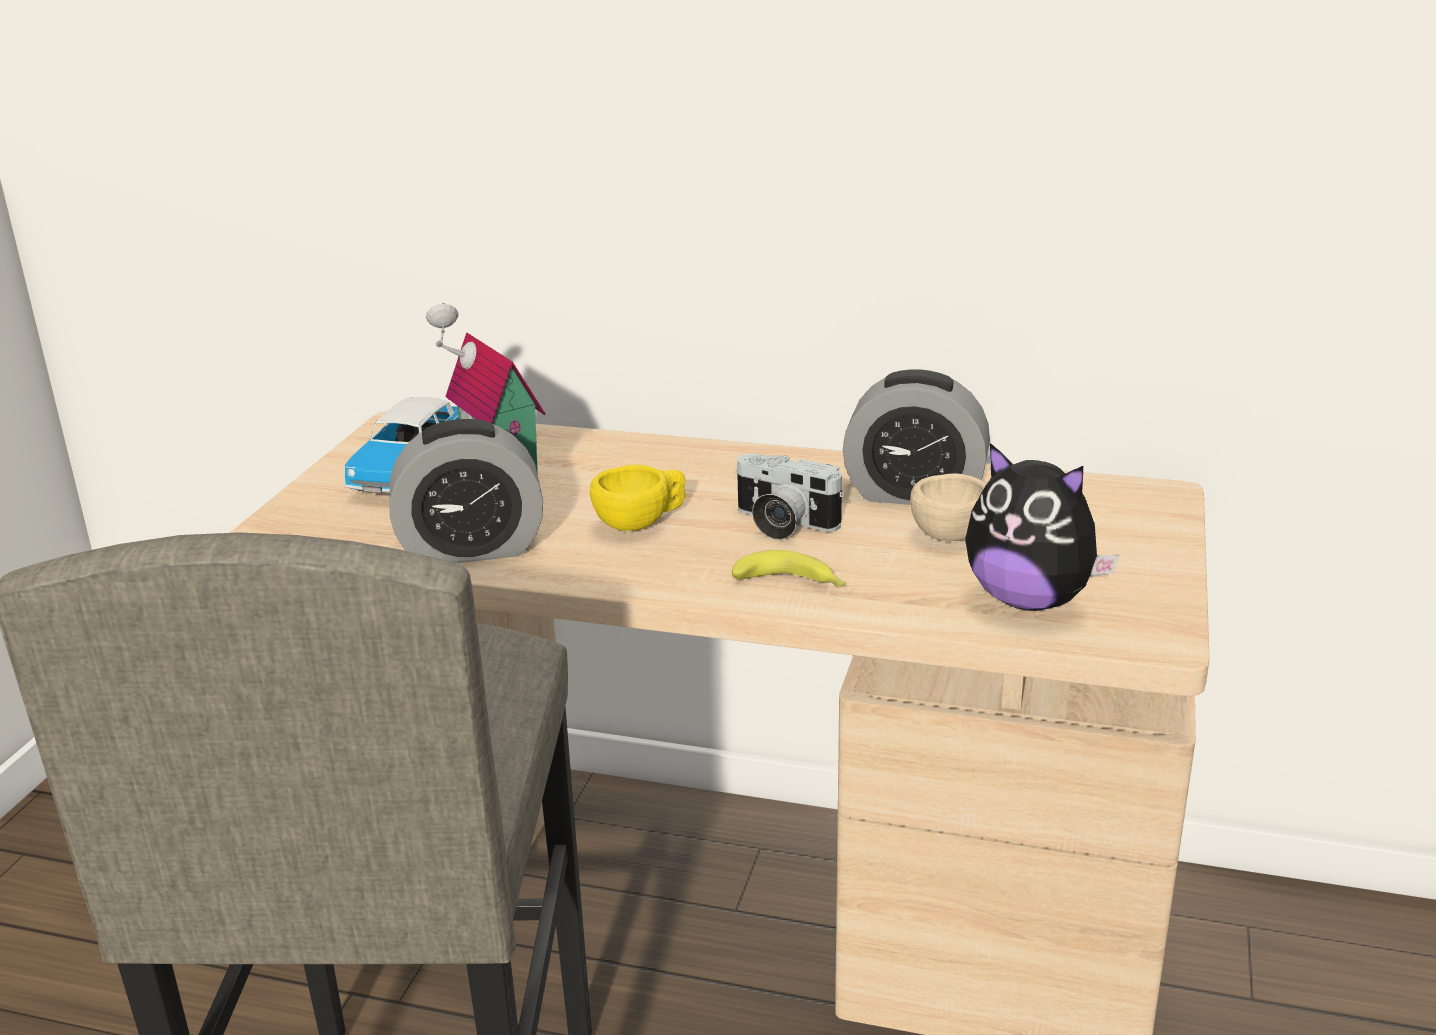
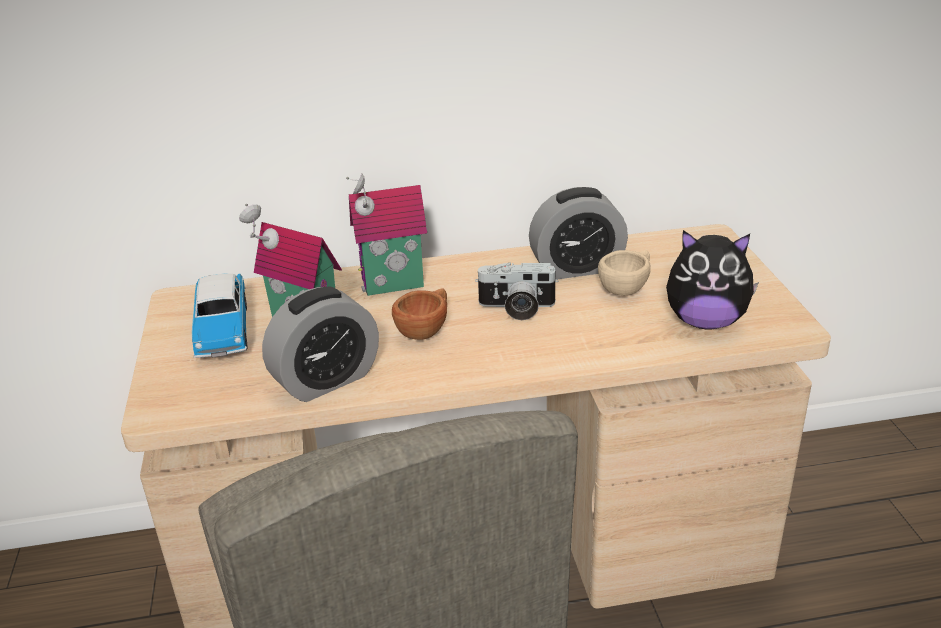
camera: 25 degrees left, 5 degrees up
(642, 522) = (426, 330): yellow cup -> brown cup
(651, 465) = (393, 287): none -> toy house
(792, 584) = (561, 348): banana -> none

